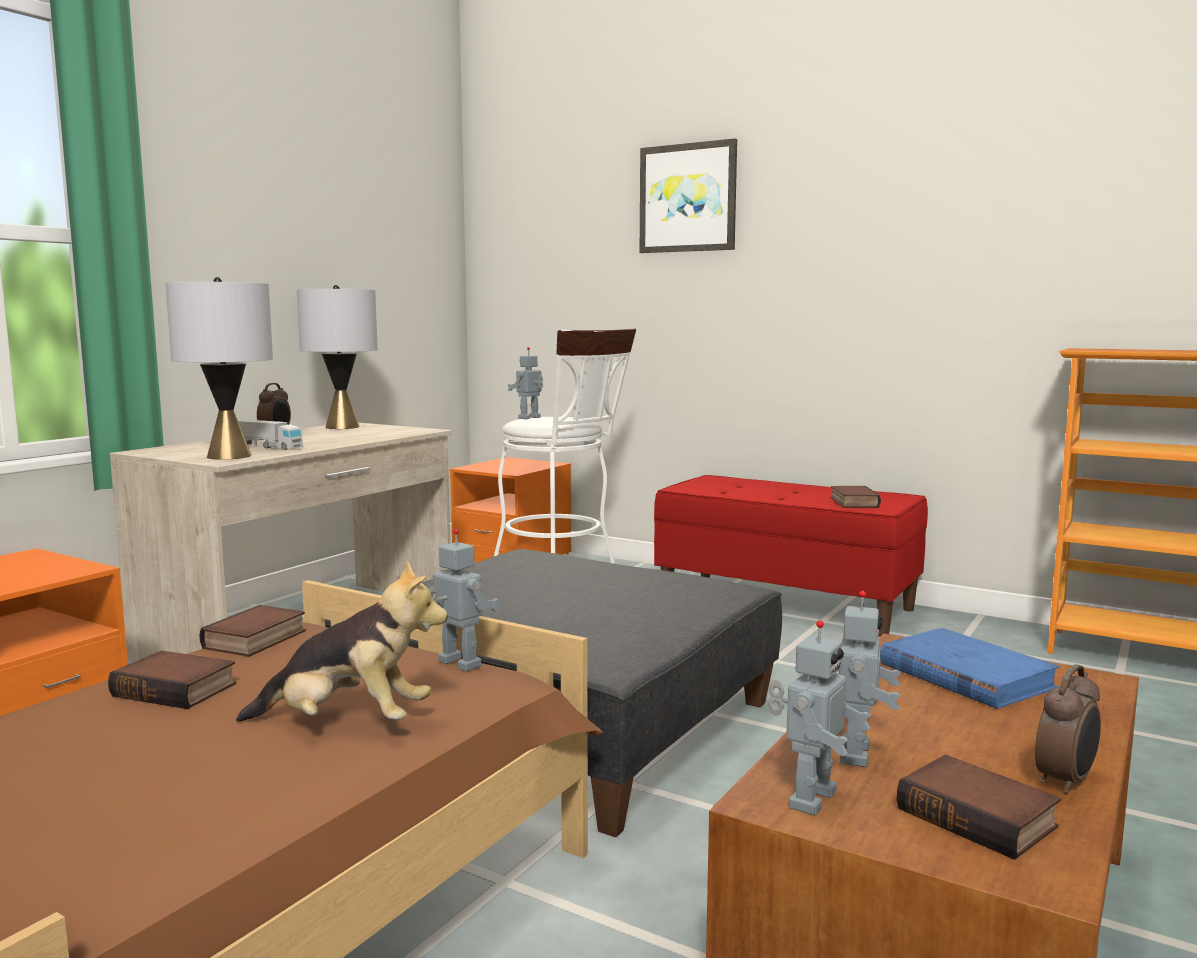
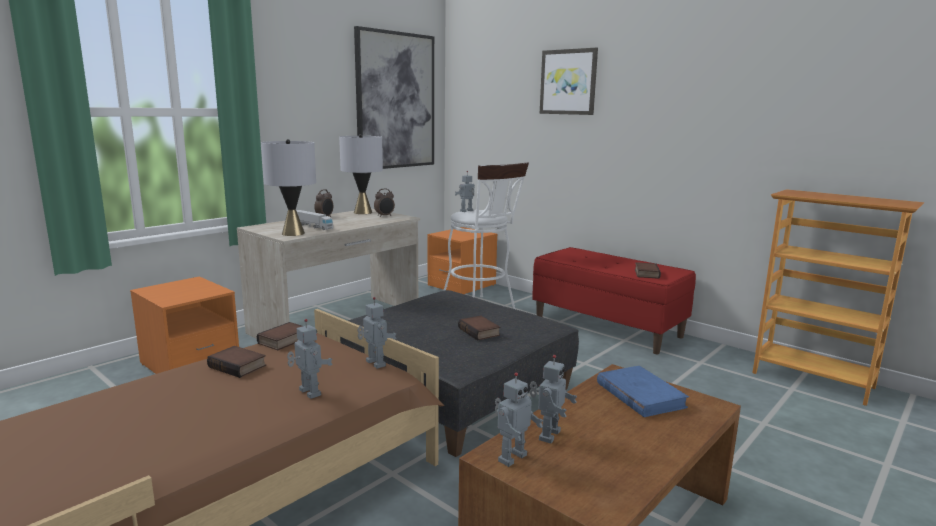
camera: 10 degrees right, 5 degrees up
(348, 723) = (308, 393): plush toy -> toy robot
(386, 237) = (395, 101): none -> picture
(980, 817) = (591, 478): book -> book (480, 332)
(1066, 782) = (651, 463): alarm clock -> alarm clock (384, 216)

